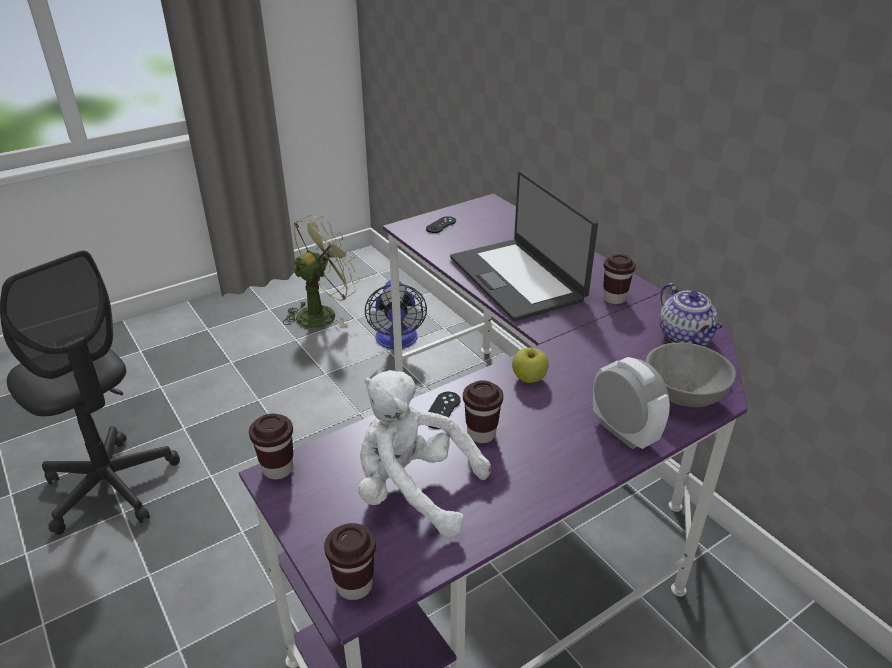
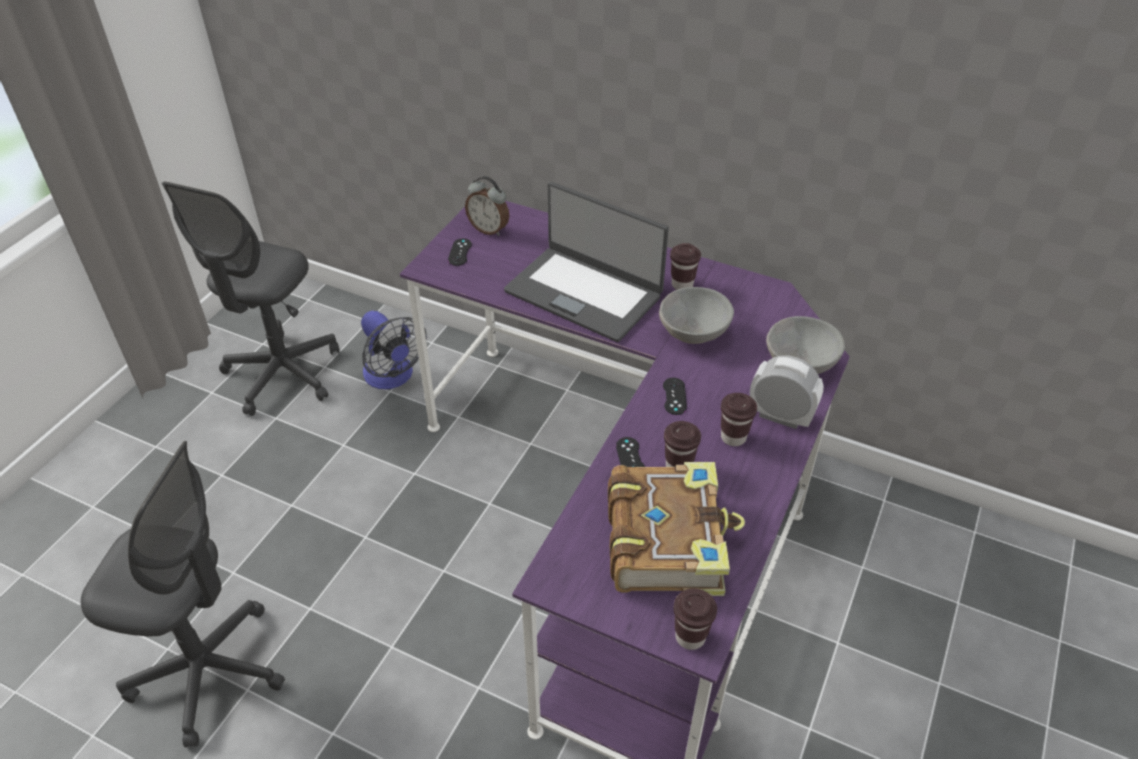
camera: 30 degrees left, 10 degrees up
(278, 469) = (544, 574): brown cup -> brown cup (733, 437)
(323, 313) = (282, 374): green fan -> grey office chair
(413, 490) = (667, 540): white plush toy -> book
(479, 217) = (489, 229): none -> alarm clock
(529, 378) = (674, 396): apple -> black game controller
(592, 338) = (694, 335): none -> grey bowl
(685, 337) = (764, 304): teapot -> none

